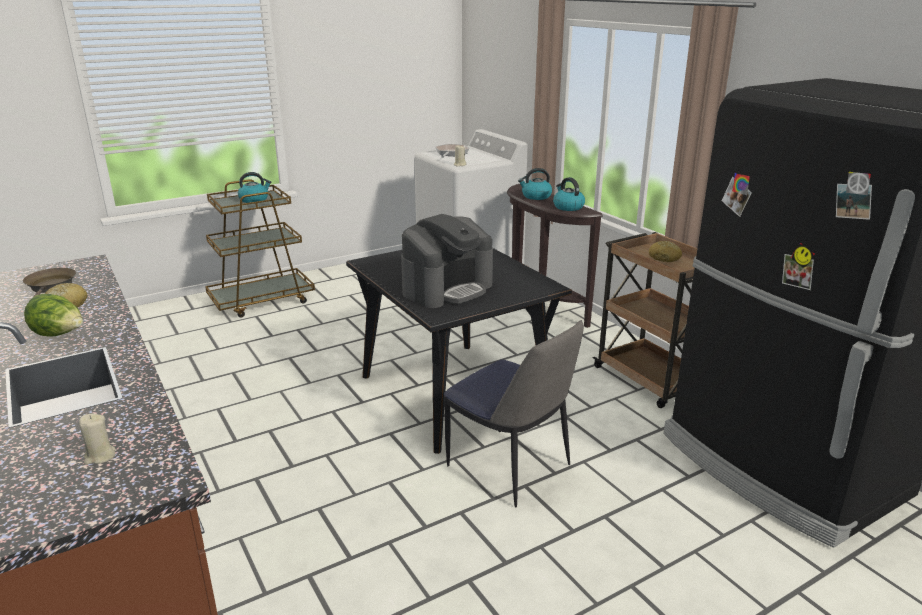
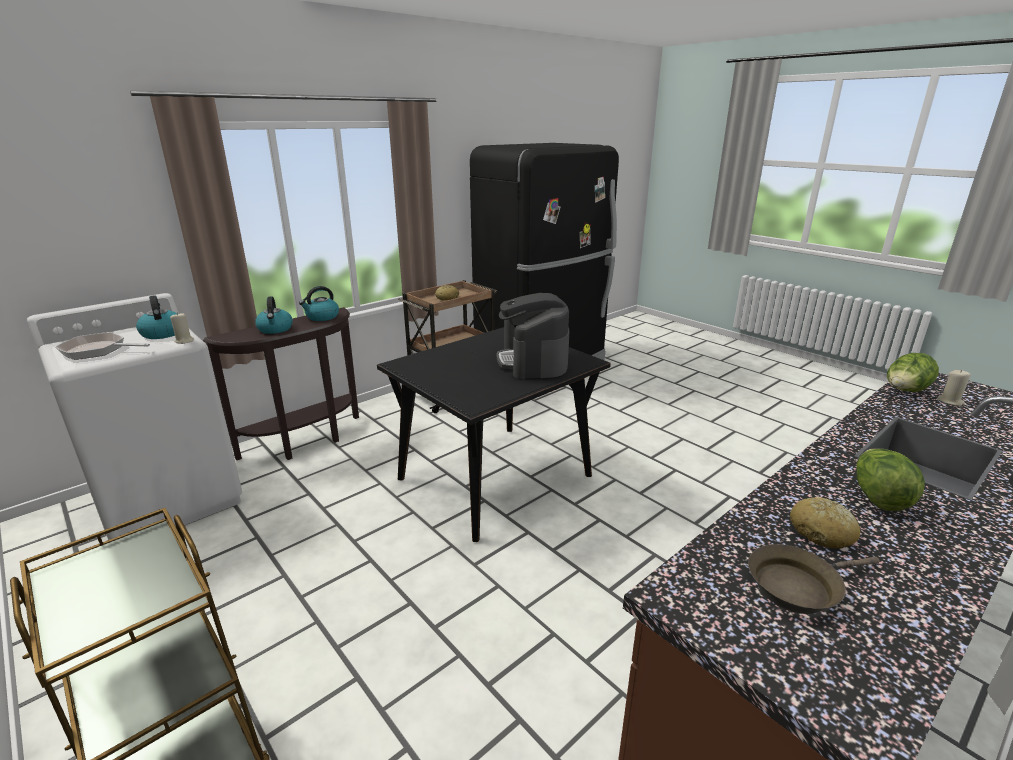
camera: 100 degrees left, 0 degrees up
(152, 434) = (905, 392): none -> lettuce
(254, 199) = (108, 580): kettle -> kettle (162, 333)
(447, 289) = (533, 361): coffee machine -> coffee machine turned 135 degrees counterclockwise
(511, 468) = (591, 442): chair -> none

